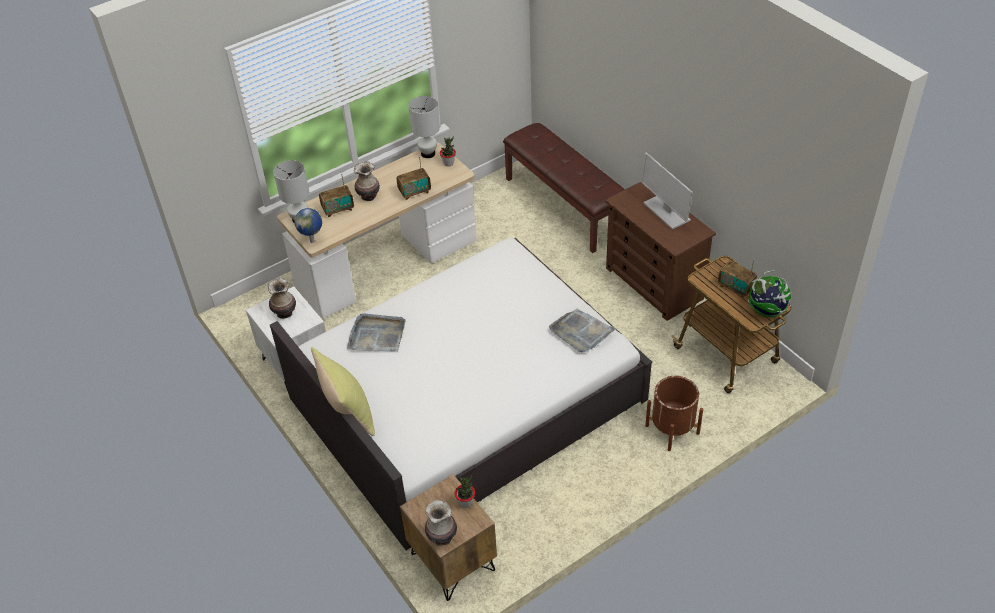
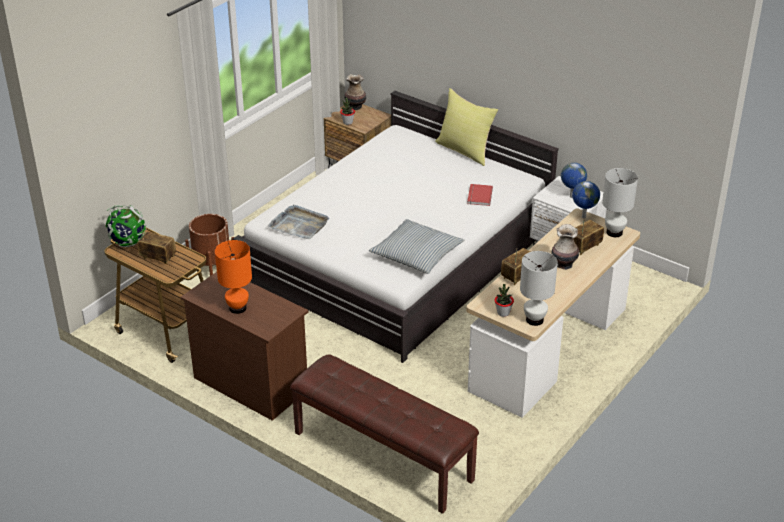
camera: 160 degrees right, 10 degrees down
(285, 312) = (571, 197): vase -> globe
(377, 335) = (478, 196): grey tray -> red book
(479, 274) = (416, 254): none -> pillow
(666, 211) = (237, 308): monitor -> orange table lamp

